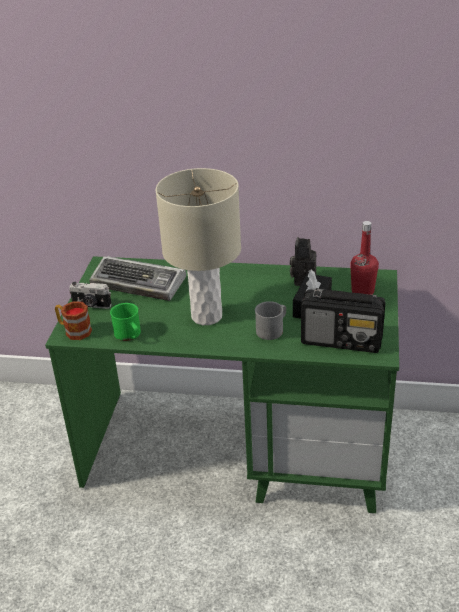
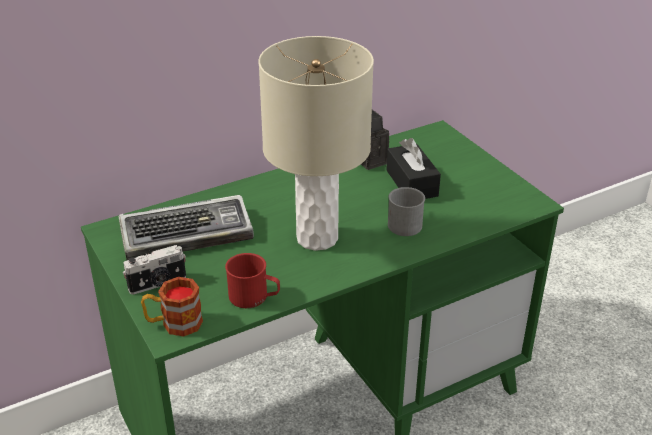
camera: 40 degrees left, 0 degrees up
(129, 335) = (254, 297): green mug -> red mug
(342, 341) = (484, 205): radio -> none
(362, 291) = (440, 151): red bottle -> none

